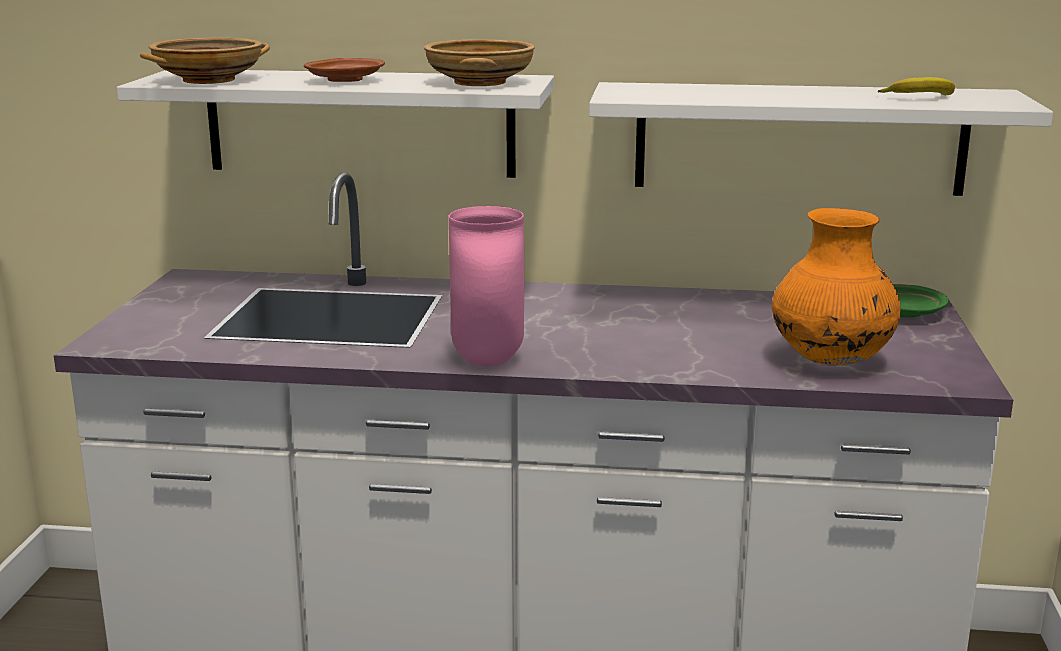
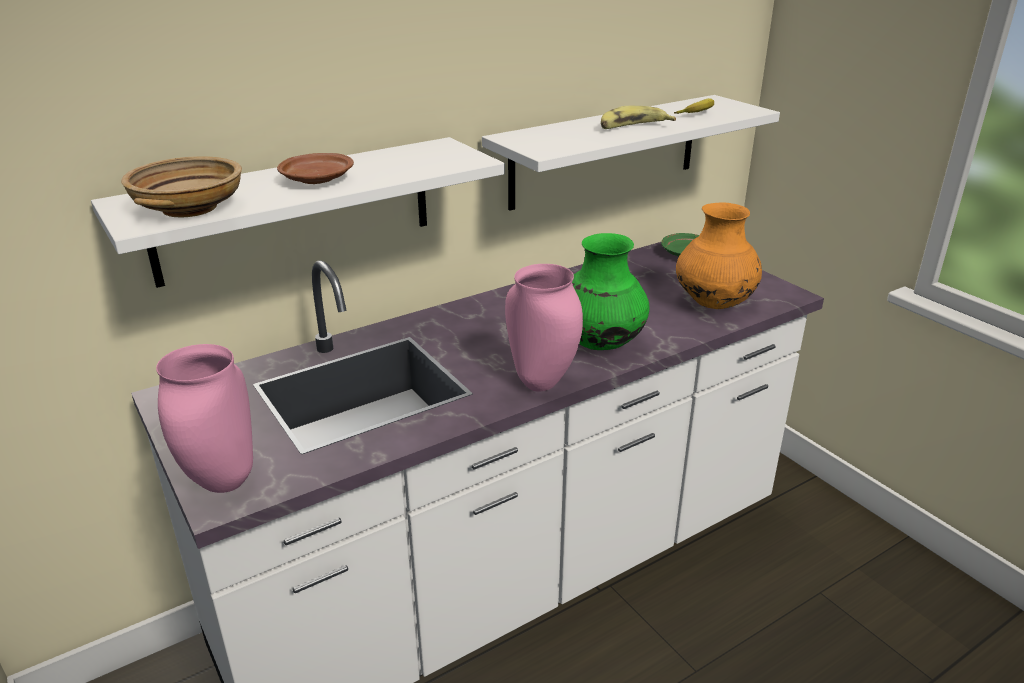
camera: 40 degrees left, 10 degrees up
(123, 334) = (221, 482): none -> pink vase
(480, 82) = (428, 158): beige bowl -> none
(615, 351) = (600, 343): none -> green vase
(786, 96) = (632, 128): none -> banana

